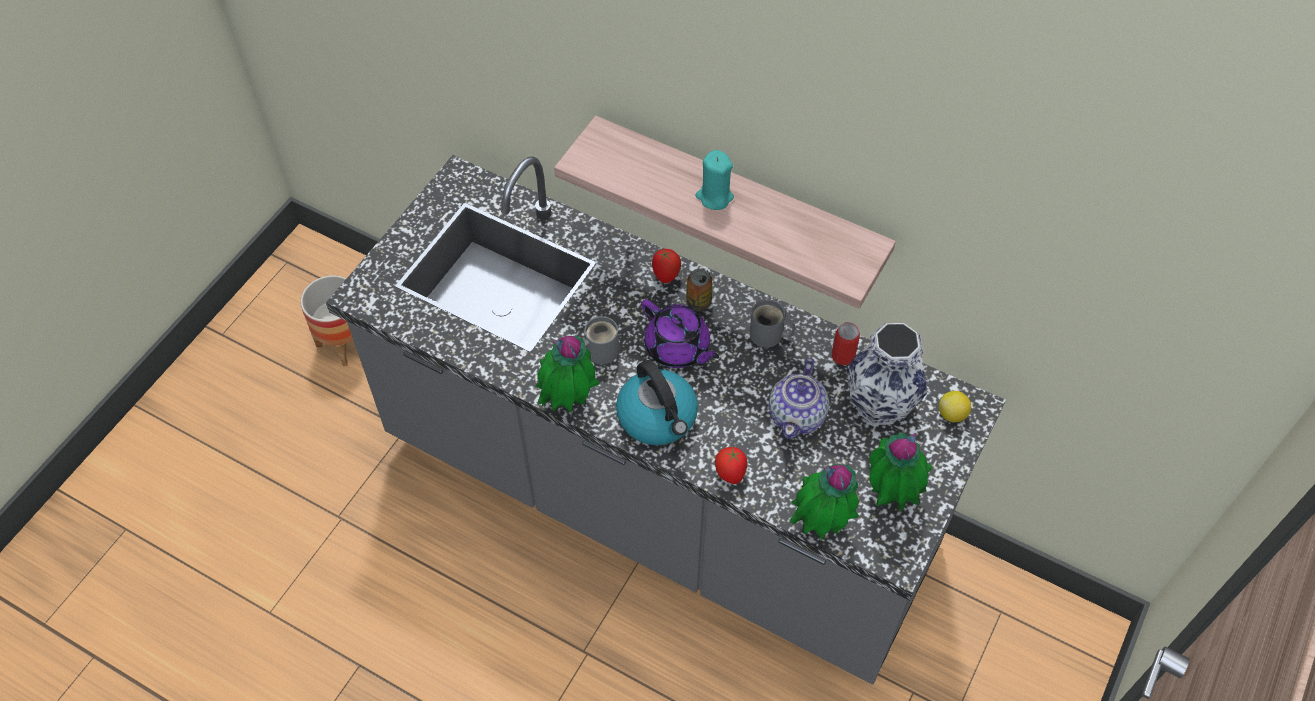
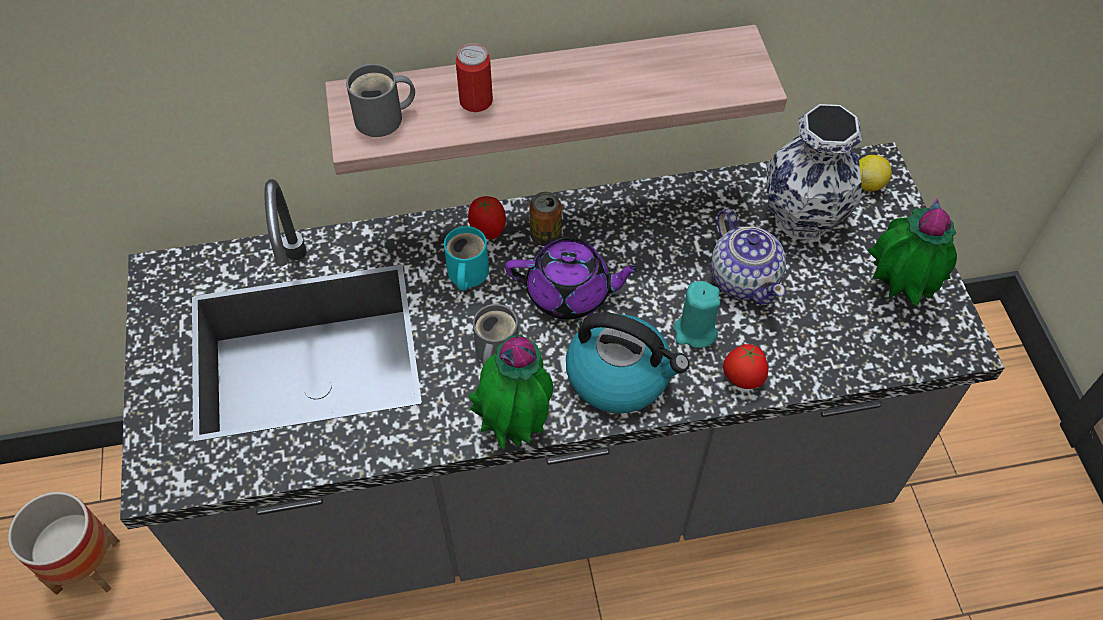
camera: 40 degrees left, 0 degrees up
(627, 293) = (466, 274): none -> turquoise mug
(714, 197) = (541, 87): turquoise candle -> turquoise candle (695, 331)
(769, 336) = (643, 222): grey mug -> grey mug (384, 119)
(820, 526) = (870, 367): potted plant -> none
(843, 356) = (727, 196): can -> can (476, 101)

